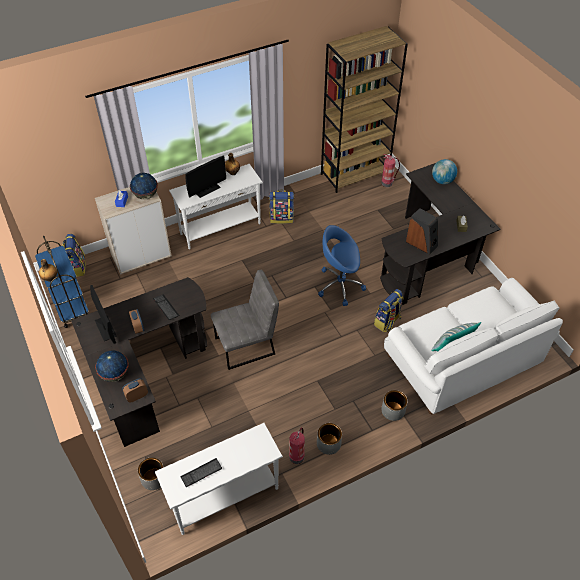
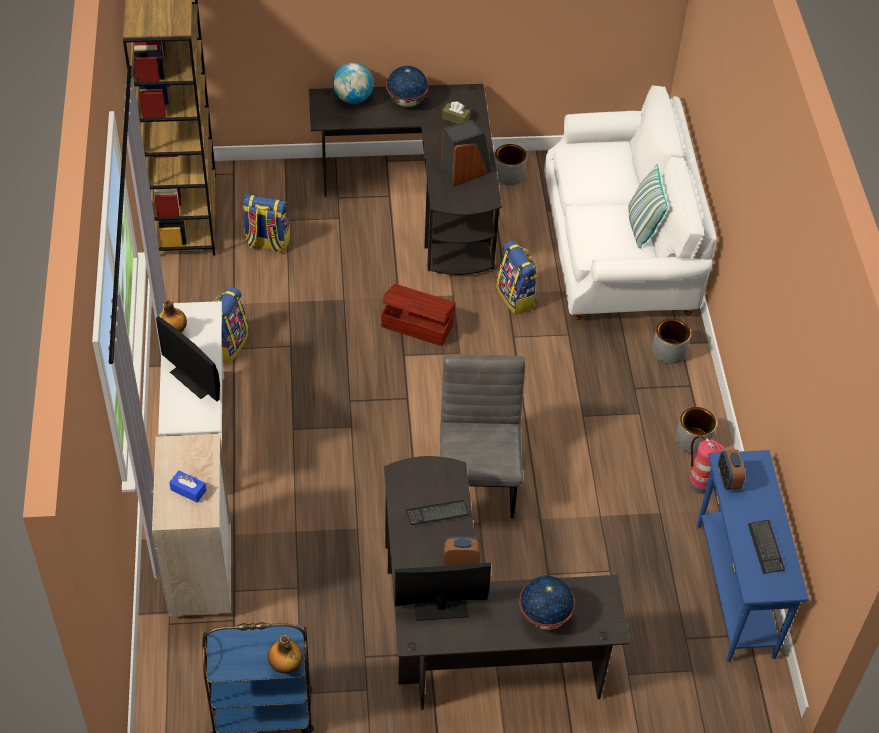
camera: 70 degrees left, 0 degrees up
(77, 267) = (163, 685): backpack -> backpack (267, 243)
(137, 396) = (598, 596): alarm clock -> alarm clock (728, 480)
(145, 195) = (195, 452): globe -> globe (406, 102)
(154, 479) = (672, 671): grey planter -> grey planter (509, 175)
(207, 189) = (193, 379): monitor -> monitor turned 150 degrees clockwise
(224, 499) = (736, 591): white console table -> blue console table
(339, 285) = (417, 325): blue office chair -> brown storage box
(387, 183) = (235, 185): fire extinguisher -> none

